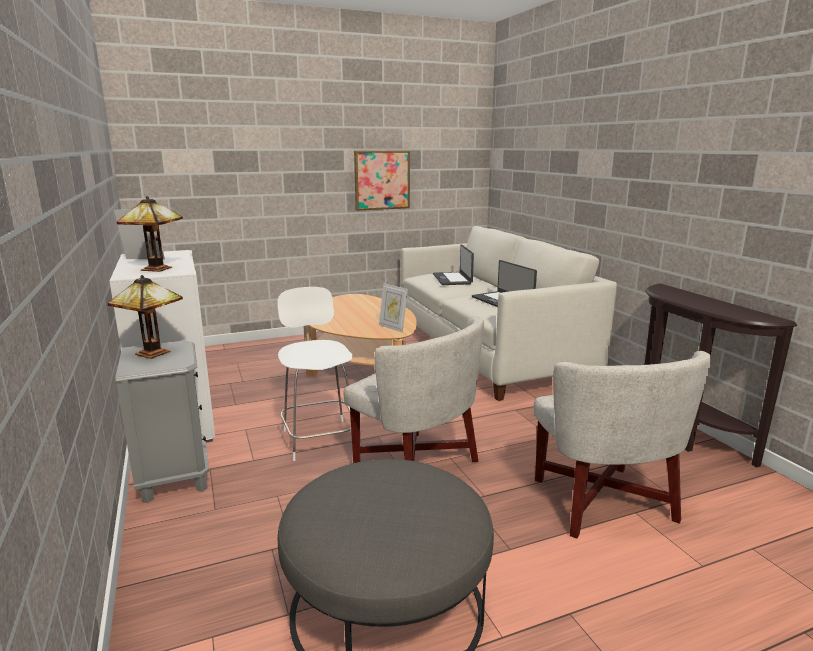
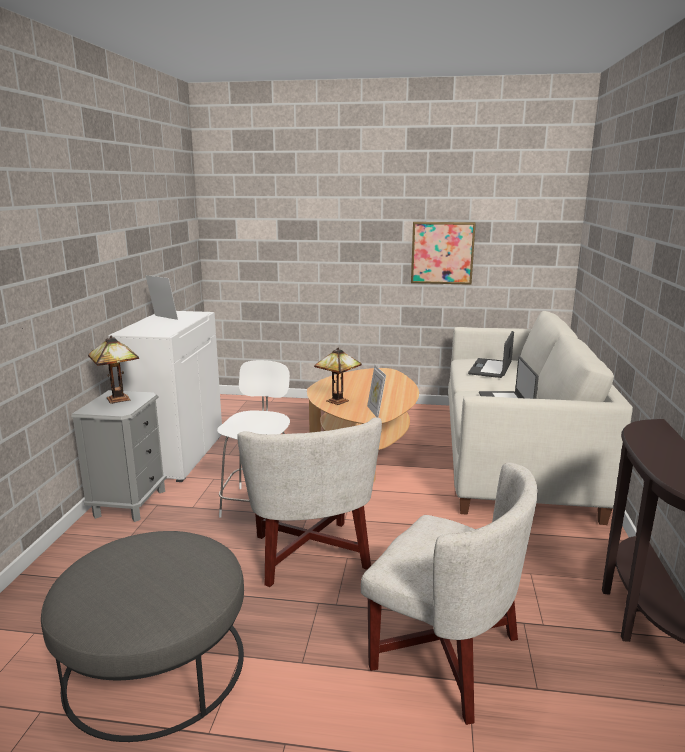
camera: 30 degrees right, 0 degrees up
(159, 269) = (156, 329): table lamp -> table lamp (339, 401)
(602, 501) = (446, 655): white armchair -> white armchair turned 75 degrees counterclockwise

